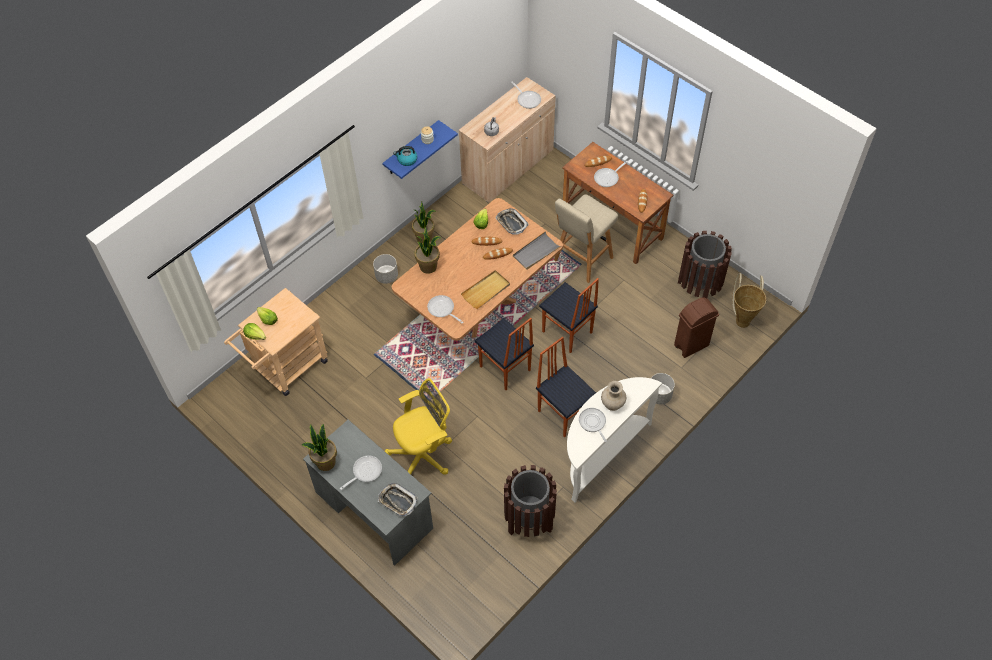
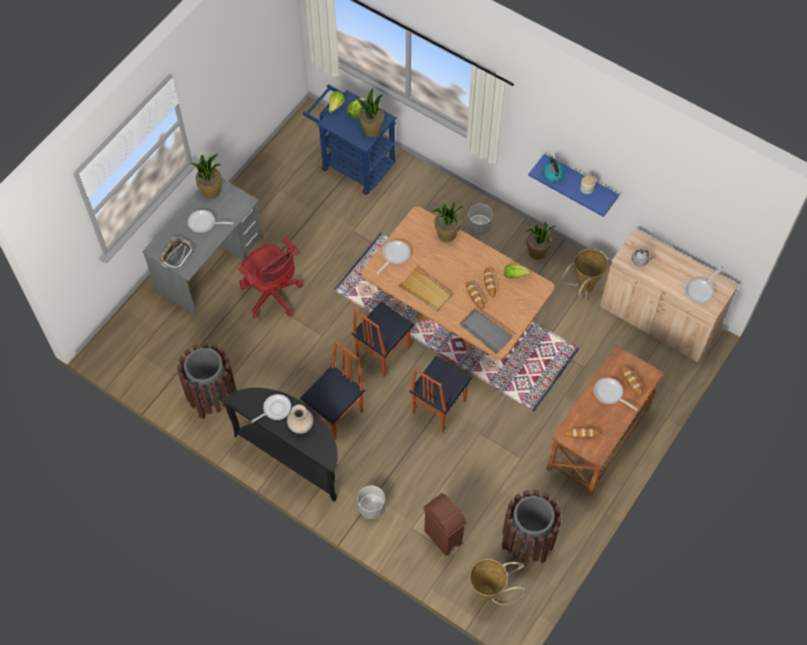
camera: 80 degrees right, 5 degrees up
(286, 369) = (352, 163): beige cart -> blue cart
(294, 309) = (371, 130): none -> potted plant
(365, 471) = (204, 223): frying pan -> frying pan turned 150 degrees clockwise
(424, 454) = (273, 295): yellow office chair -> red office chair
(468, 212) = (582, 288): none -> basket
(511, 223) = (521, 303): tray -> none
(582, 260) = (540, 411): beige stool -> none
(601, 453) = (294, 455): white console table -> black console table

